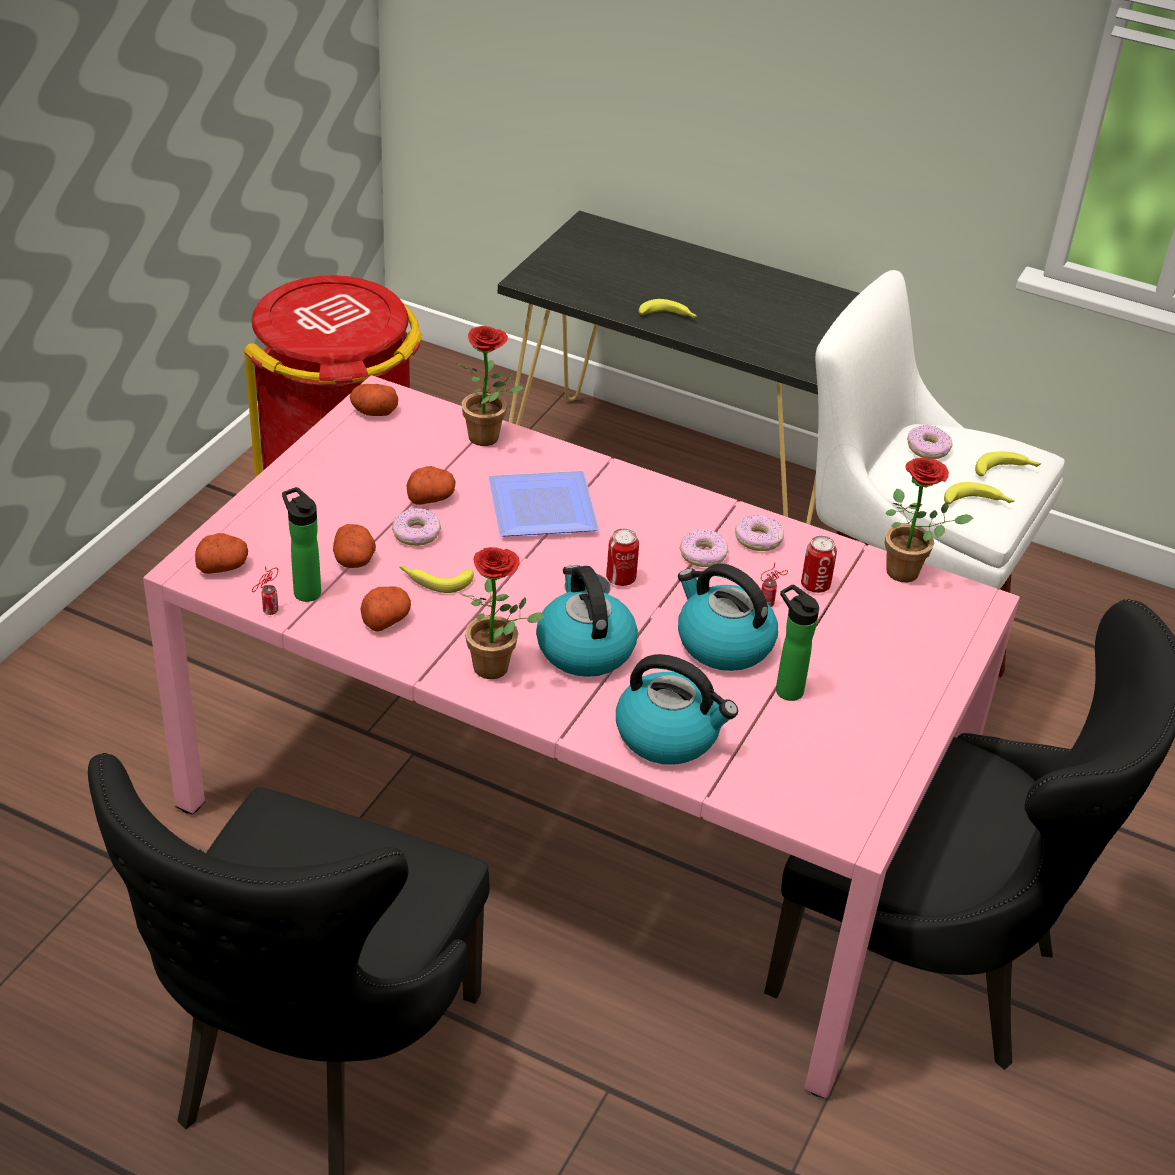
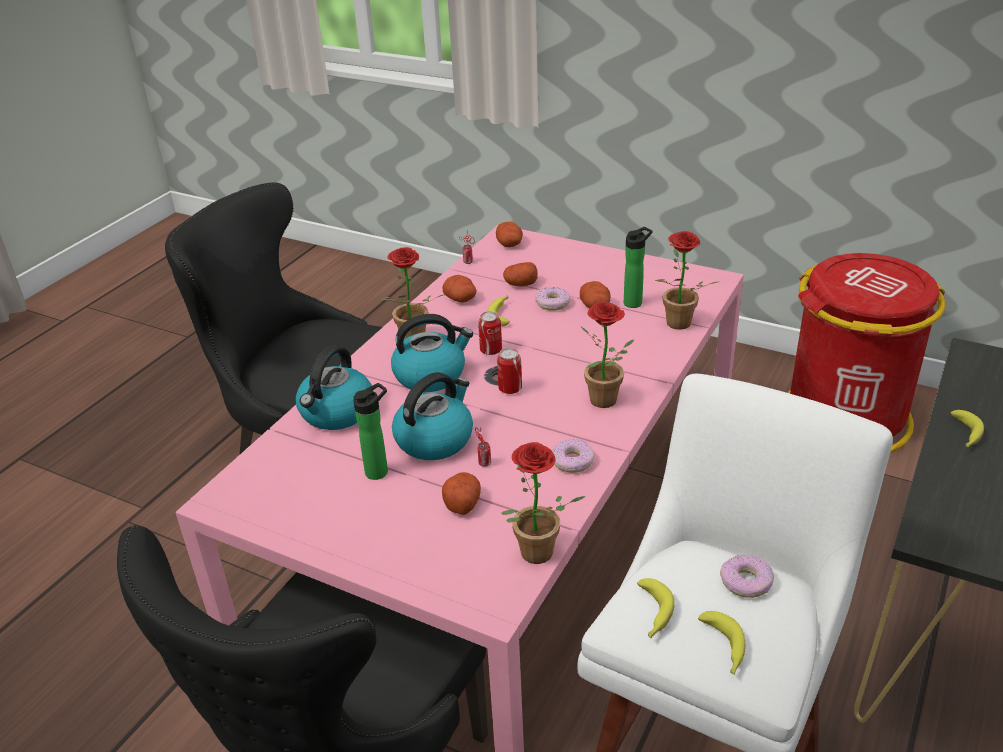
camera: 95 degrees right, 5 degrees down
(305, 590) = (488, 271): bottle -> bottle (635, 302)
(373, 411) = (694, 278): potato -> potato (462, 502)
(546, 510) = (590, 354): plate -> none
(651, 507) = (606, 403): none -> potted plant
(703, 555) = (546, 430): donut -> none
(815, 585) = (511, 493): can -> can (491, 350)

